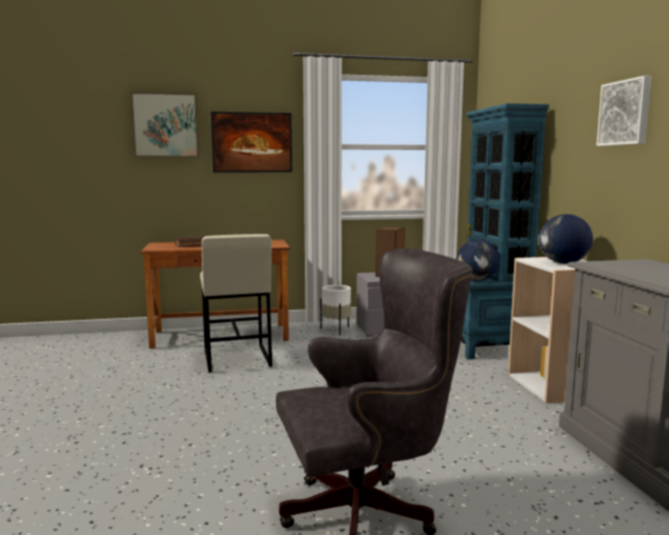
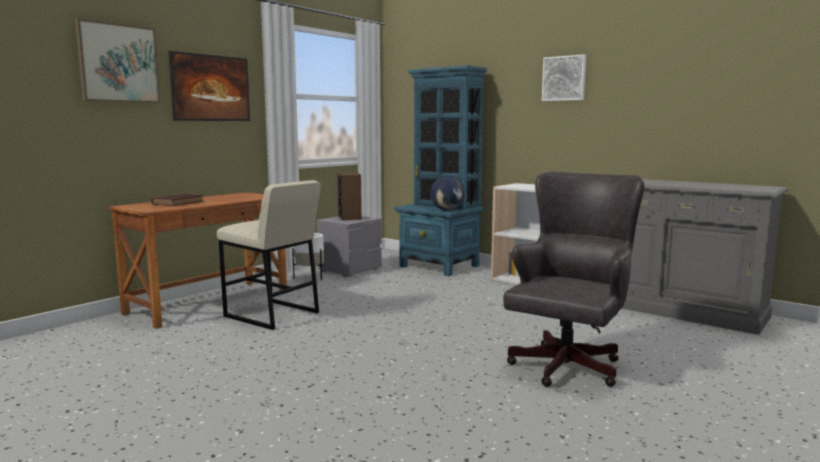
camera: 40 degrees left, 0 degrees up
(563, 263) = (532, 186): globe -> none

